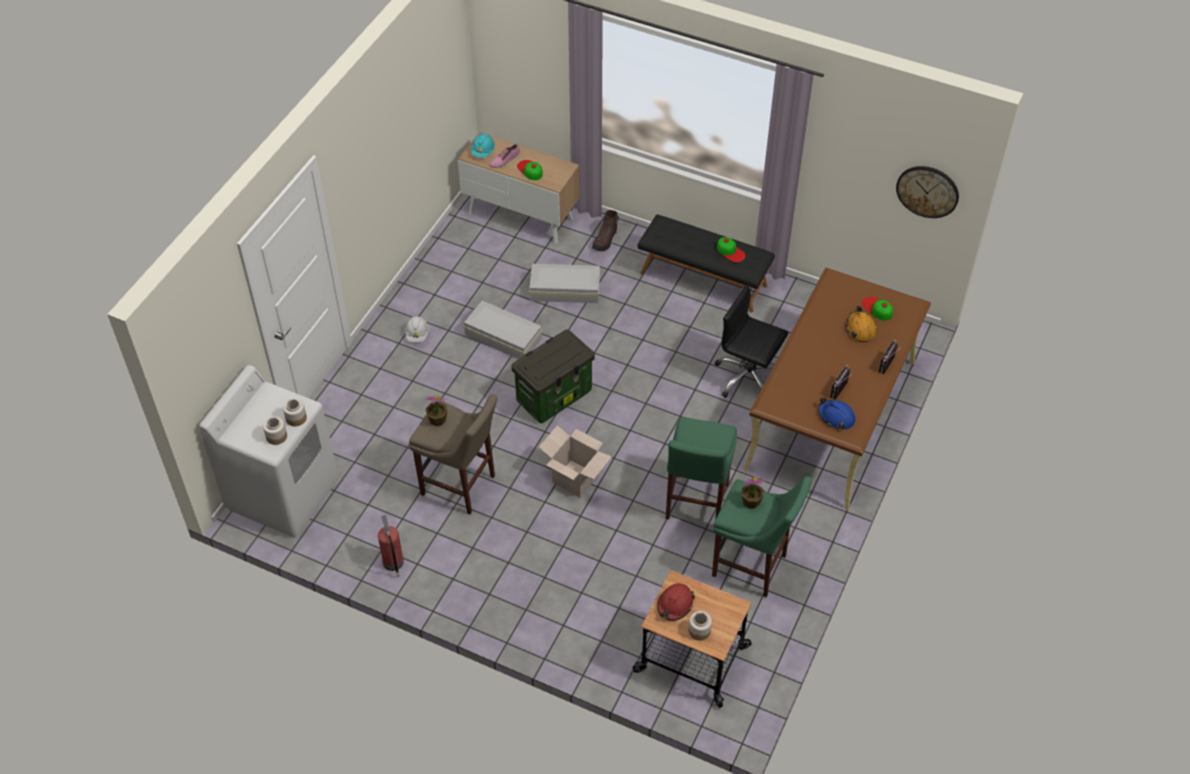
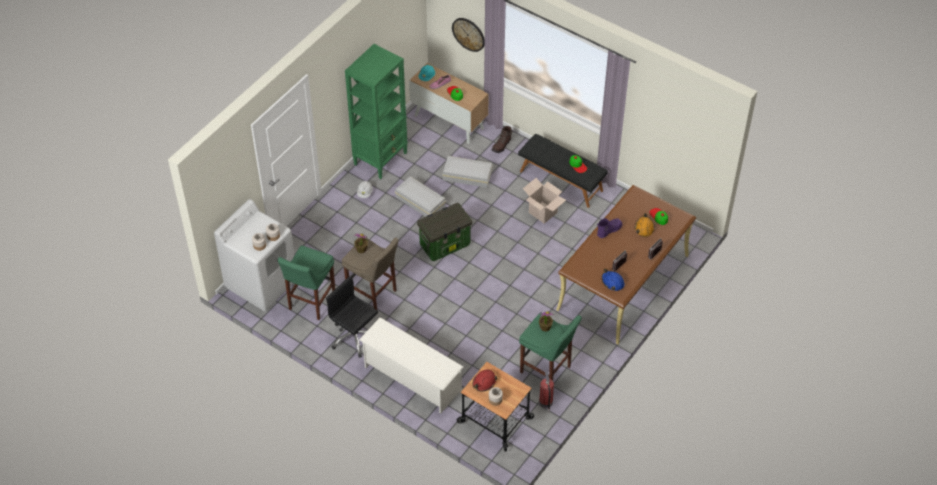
camera: 10 degrees right, 0 degrees up
(393, 563) = (322, 335): fire extinguisher -> fire extinguisher (546, 402)
(431, 281) = (381, 158): none -> green bookcase
(547, 612) = (412, 379): none -> white shoe rack
(575, 479) = (447, 299): cardboard box -> cardboard box (543, 212)
(695, 504) = (520, 326): green stool -> green stool (310, 303)
(748, 377) = (575, 250): black office chair -> black office chair (354, 337)
(809, 339) = (609, 230): none -> purple boot
(927, 191) = (701, 144): wall clock -> wall clock (468, 34)

